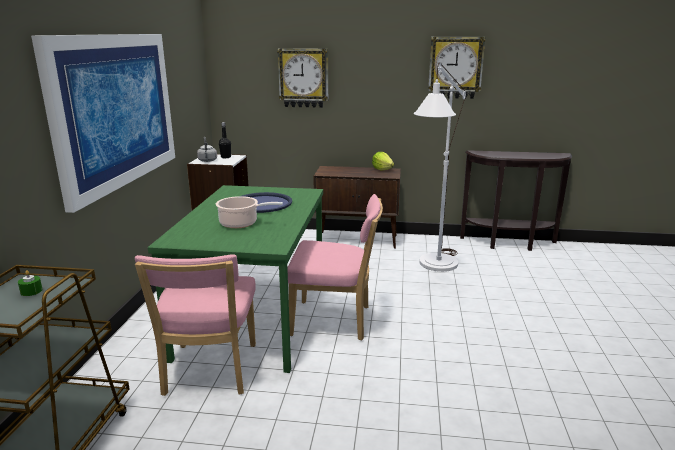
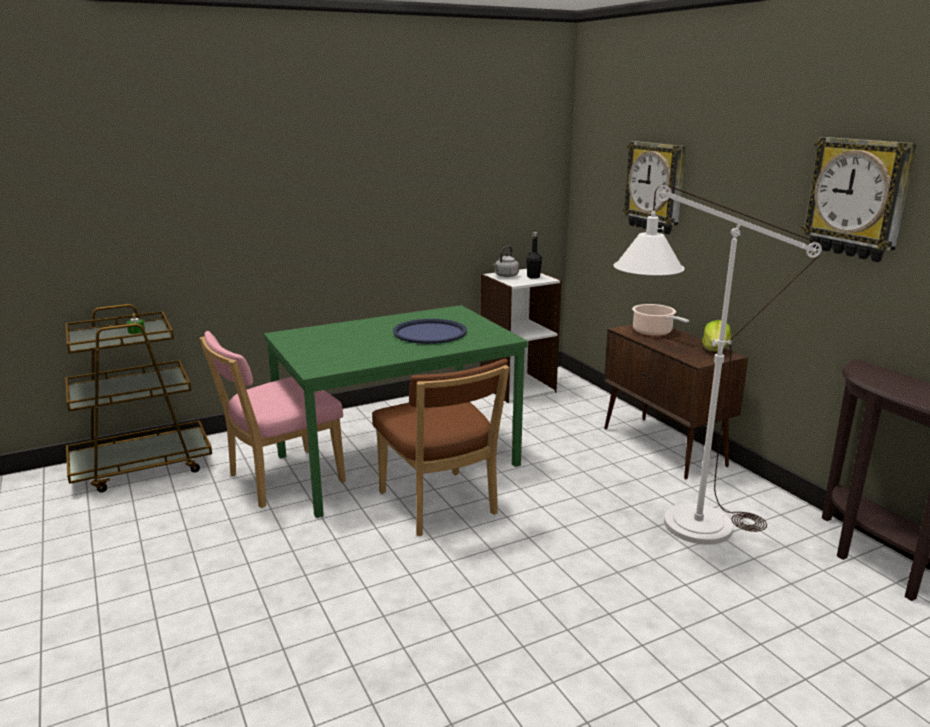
camera: 55 degrees right, 0 degrees up
(116, 110) = (348, 198): picture -> none
(241, 223) = (360, 342): cooking pot -> cooking pot (654, 332)
(335, 321) = (440, 506): pink chair -> brown chair

